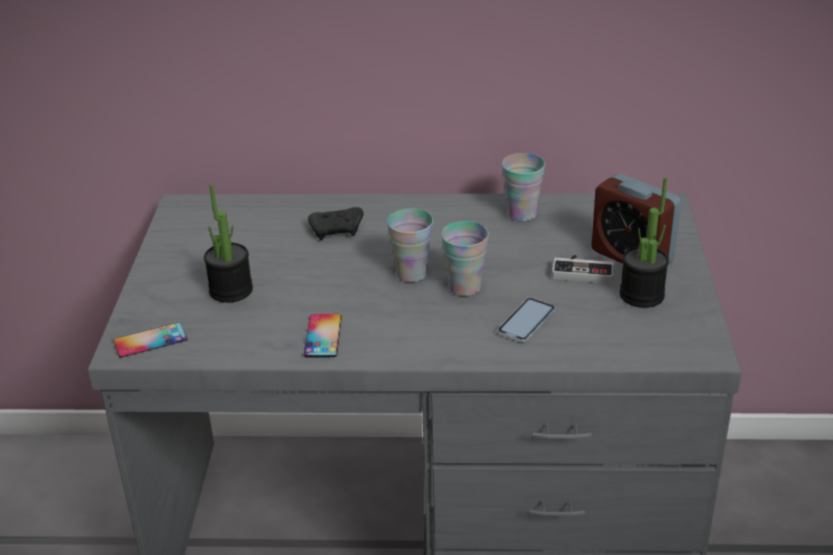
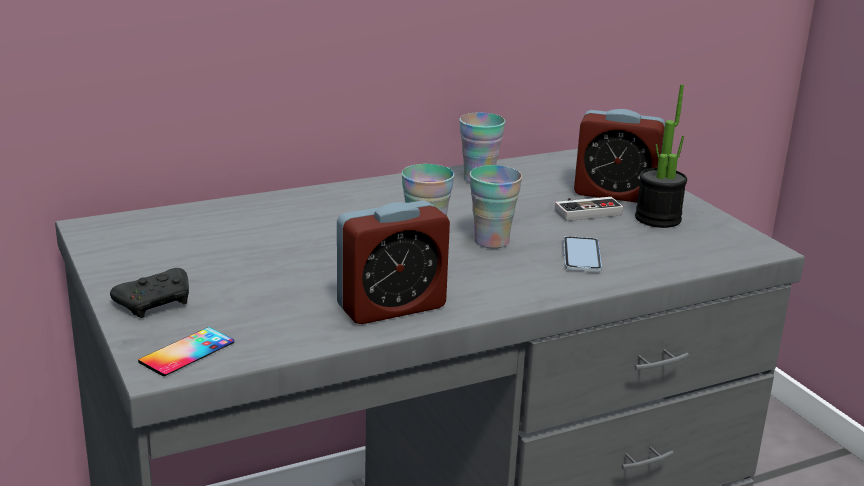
camera: 30 degrees left, 10 degrees down
(231, 290) = (238, 288): potted plant -> none
(323, 336) = (391, 307): phone -> alarm clock
(337, 230) = (305, 219): black game controller -> black game controller (156, 303)

